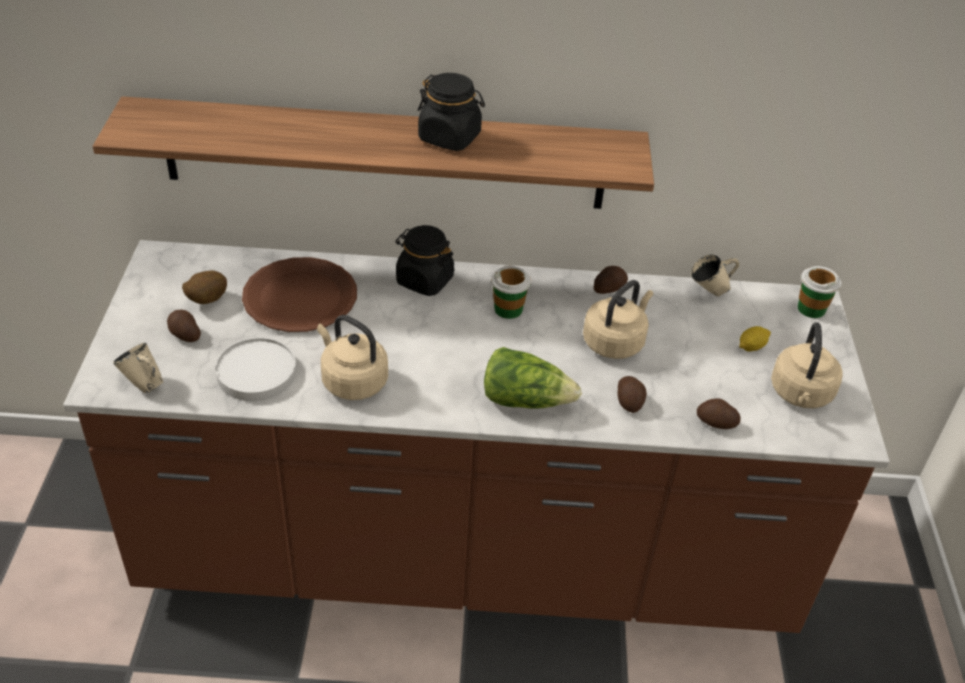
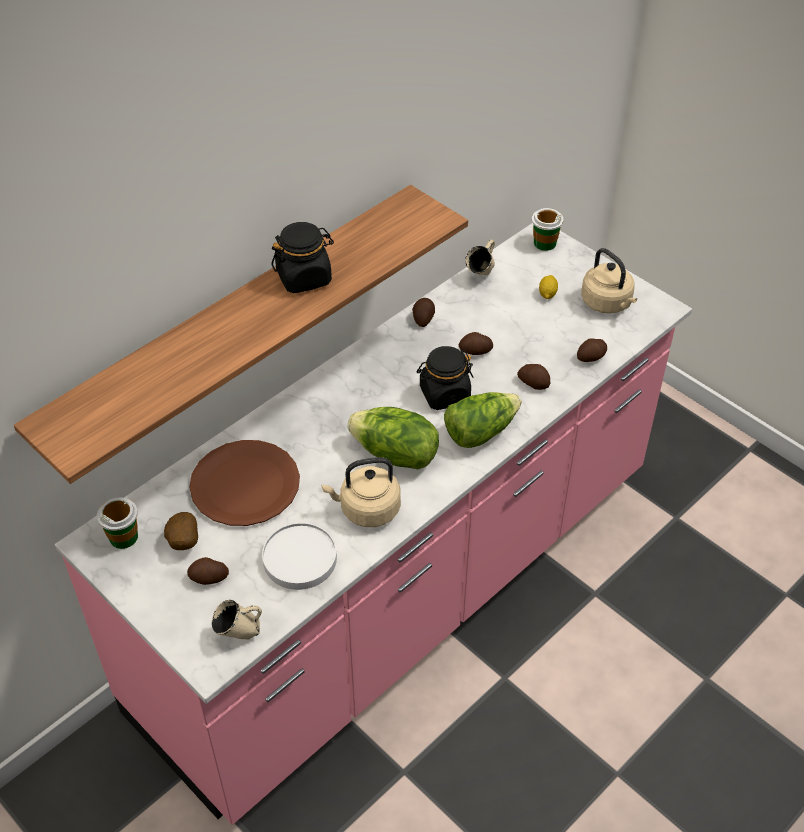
camera: 45 degrees left, 5 degrees up
(424, 280) = (307, 405): black jar -> black jar (444, 394)
(432, 362) = (395, 455): none -> lettuce
(468, 553) = (402, 592): brown counter -> pink counter
(508, 309) = (387, 381): cup -> cup (124, 537)
(615, 342) = (475, 351): beige kettle -> potato

